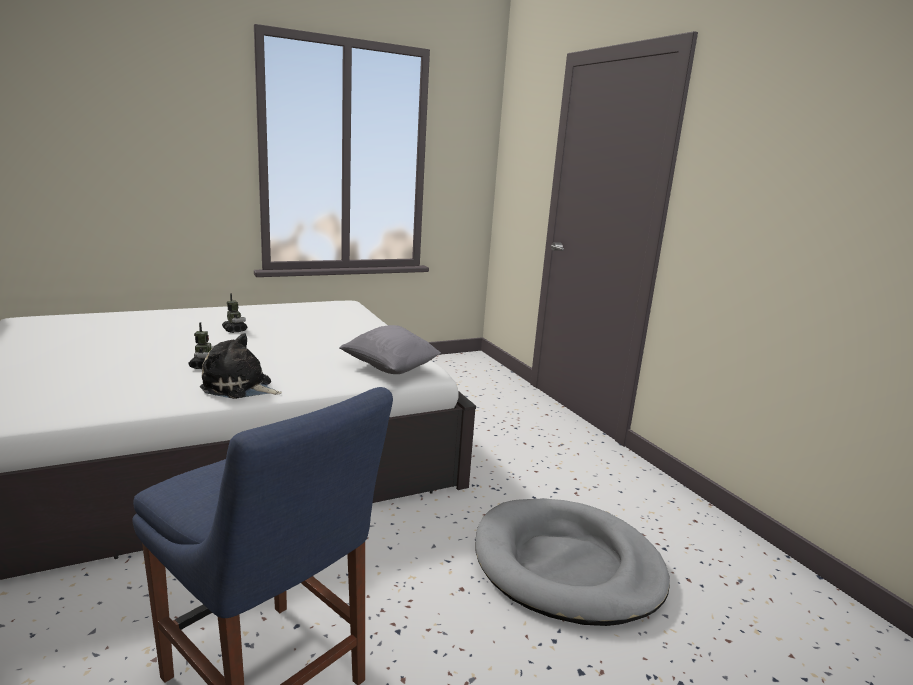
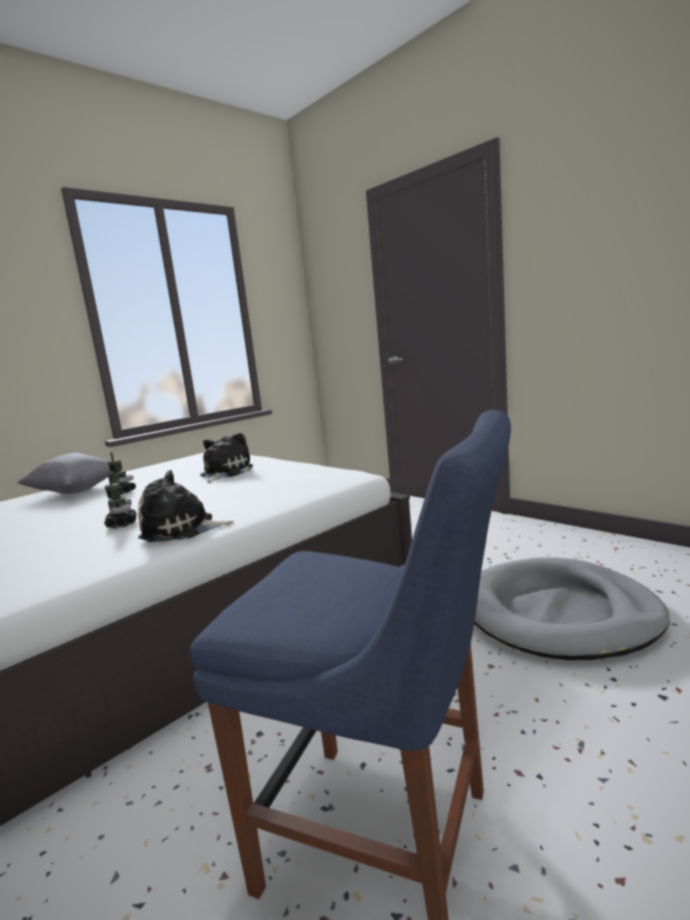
camera: 15 degrees left, 5 degrees down
(329, 333) = (224, 473): none -> plush toy
(390, 368) = (317, 480): grey pillow -> grey pillow (74, 491)

